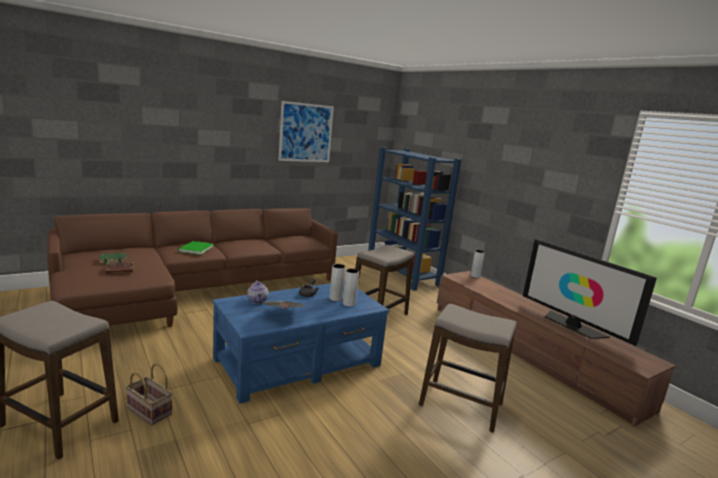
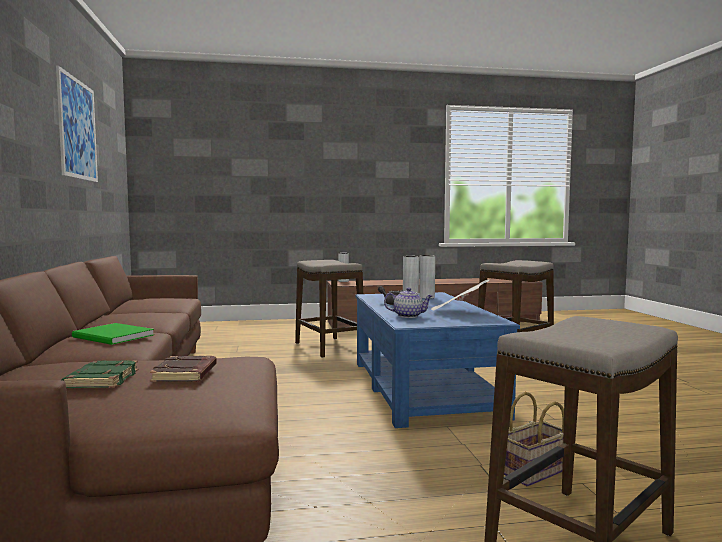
camera: 65 degrees left, 10 degrees down
(402, 274) = (222, 325): blue bookcase -> none
(572, 325) = (461, 280): television -> none

